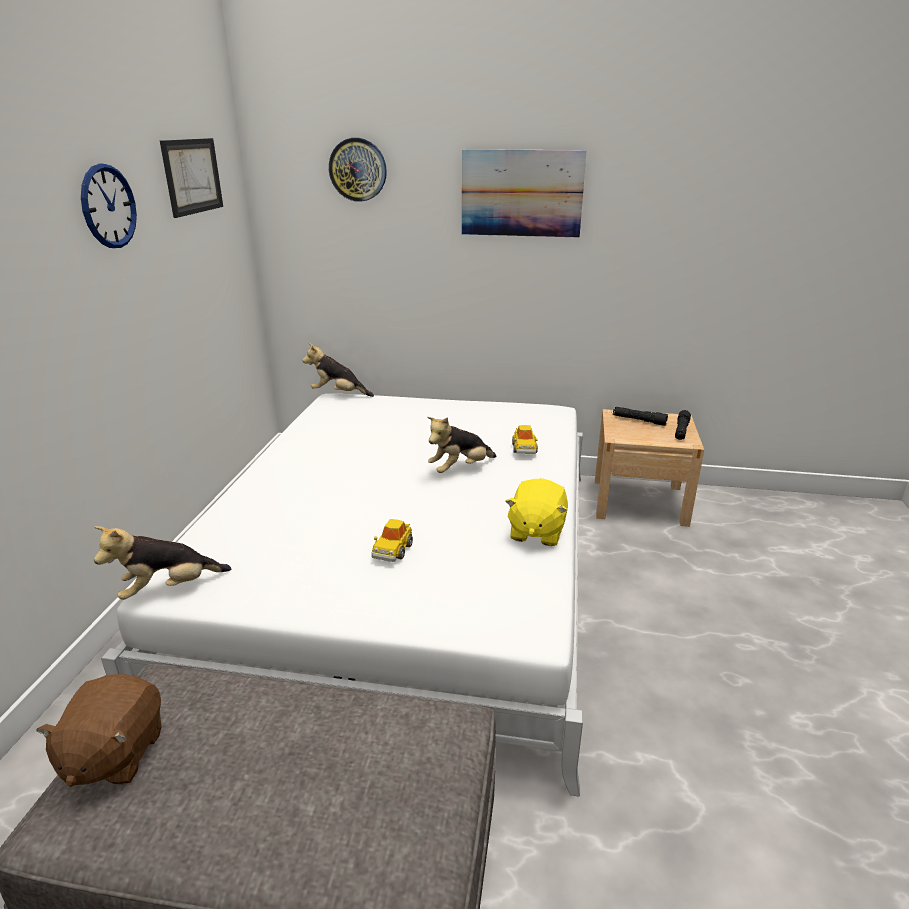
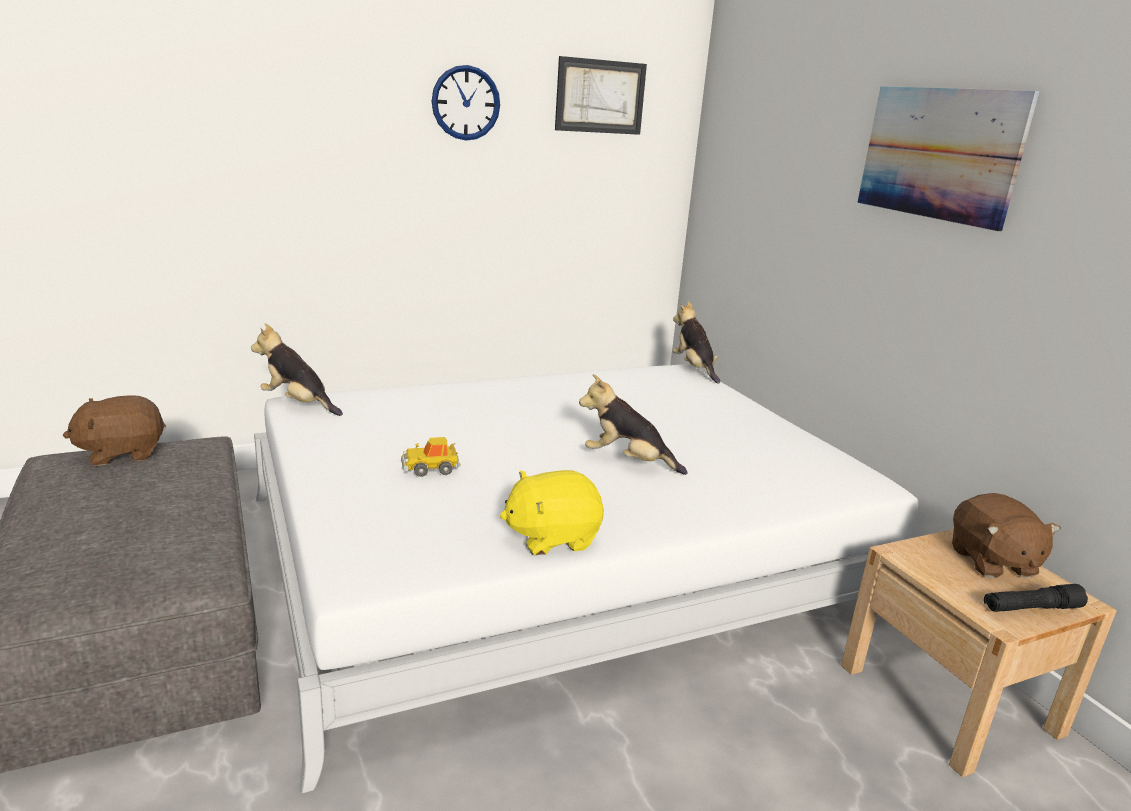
camera: 55 degrees right, 5 degrees down
(358, 170) = (782, 109): wall clock -> none
(524, 448) = (728, 484): toy car -> none
(639, 420) = (991, 562): black flashlight -> brown plush toy

